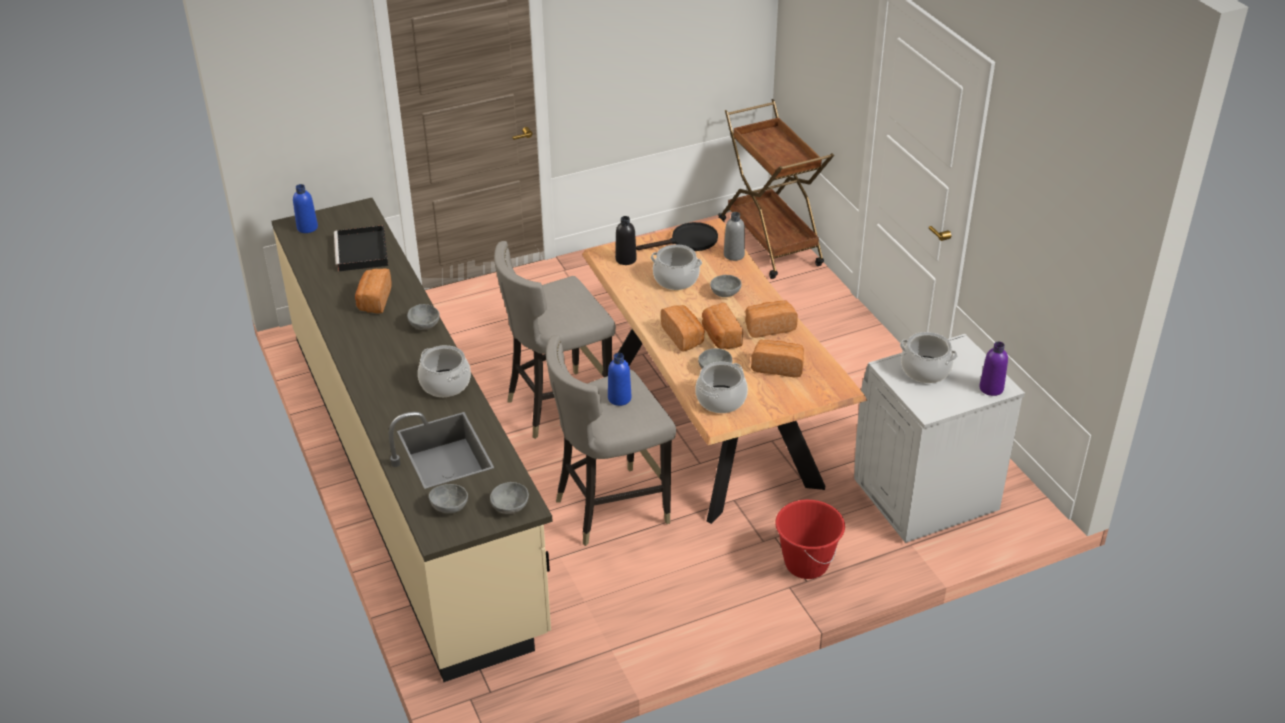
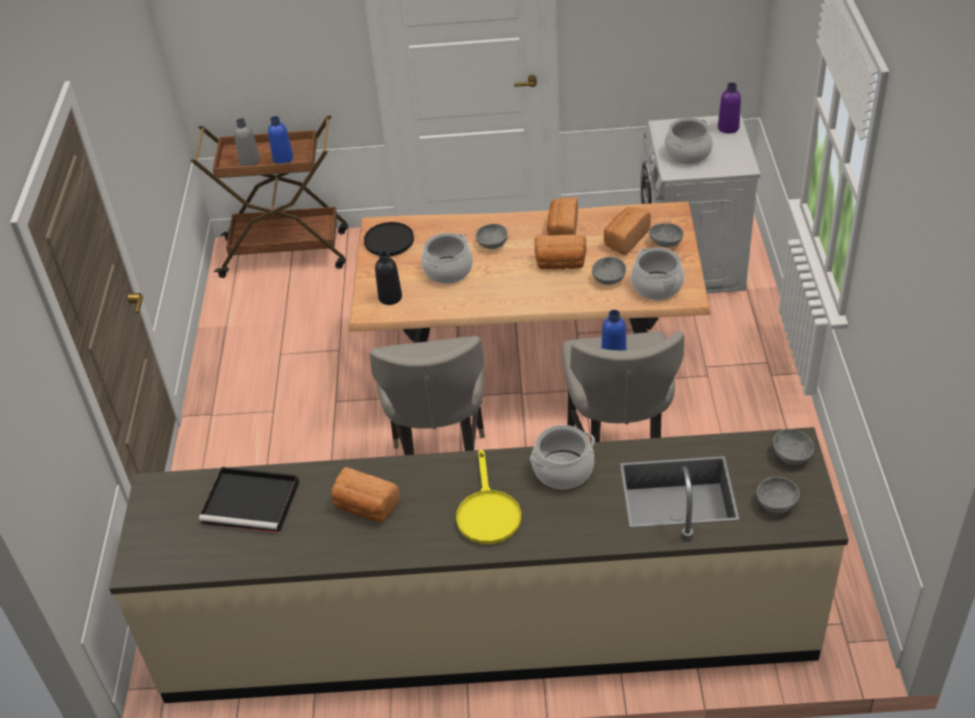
camera: 65 degrees left, 5 degrees up
(307, 228) = (156, 550): blue bottle -> blue bottle (283, 159)
(388, 357) = (487, 512): none -> yellow frying pan
(425, 325) = (442, 468): grey bowl -> grey bowl (665, 242)
(683, 336) = (546, 287): bread -> none
(734, 255) = (433, 223): grey bottle -> grey bottle (249, 161)
(806, 564) = (746, 356): red bucket -> none

